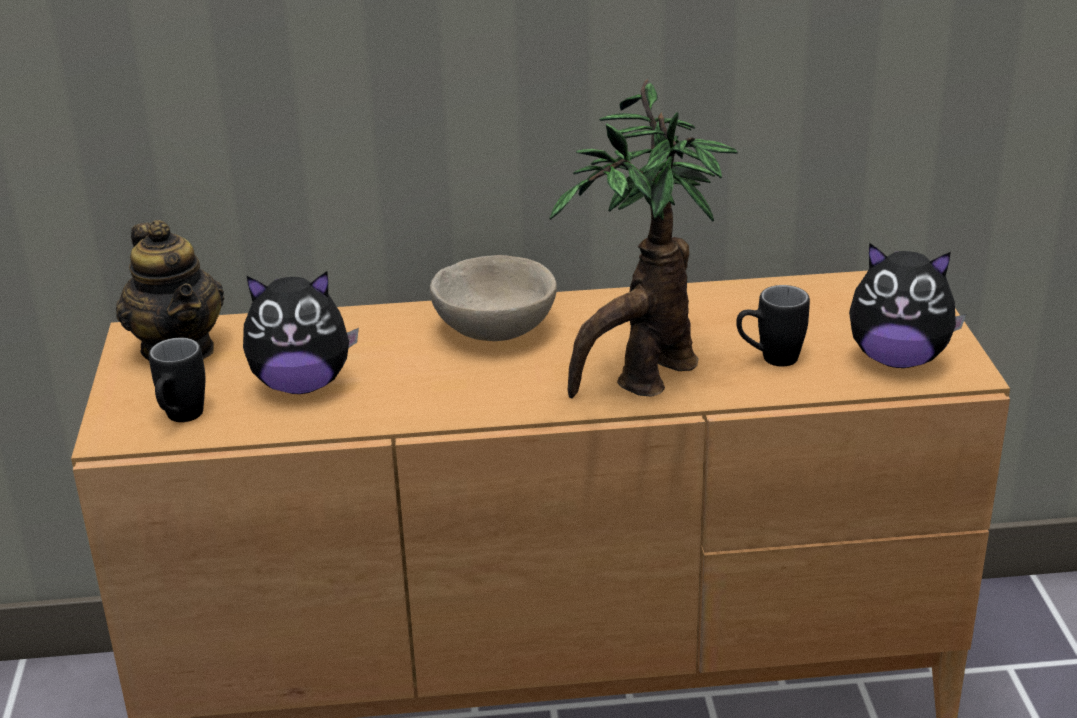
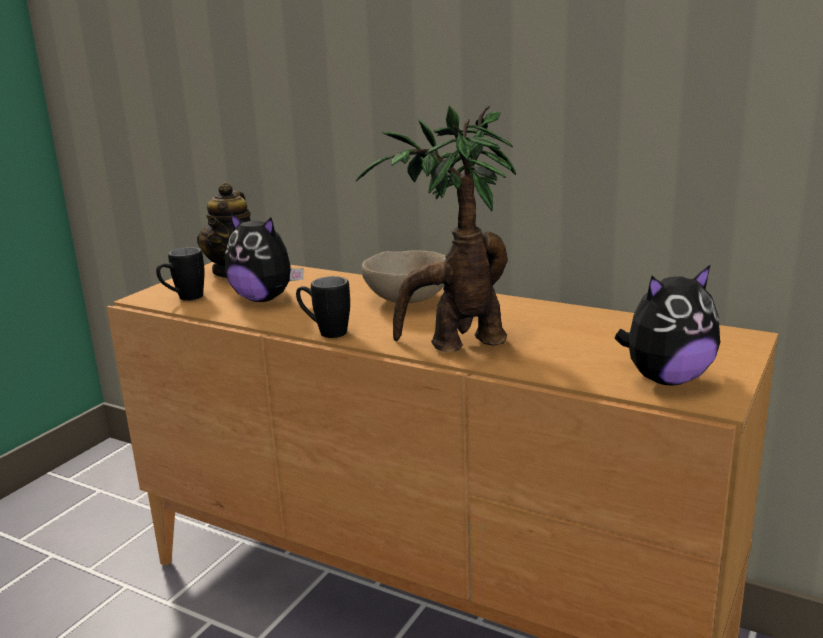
camera: 35 degrees right, 10 degrees down
(769, 360) = (562, 355): black mug -> black mug (325, 332)
(898, 359) = (666, 379): plush toy -> plush toy turned 75 degrees counterclockwise

